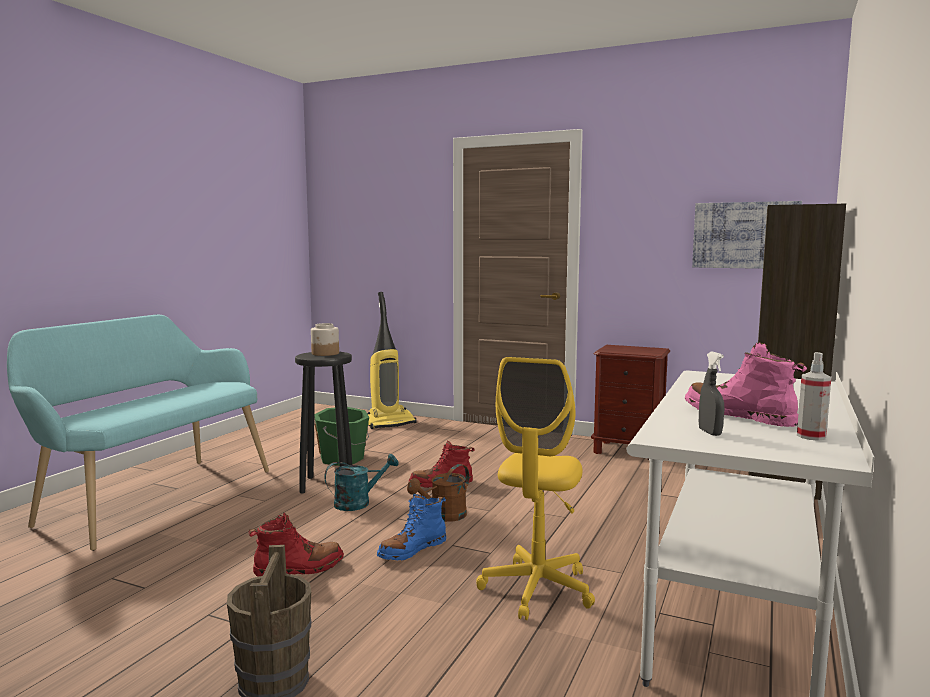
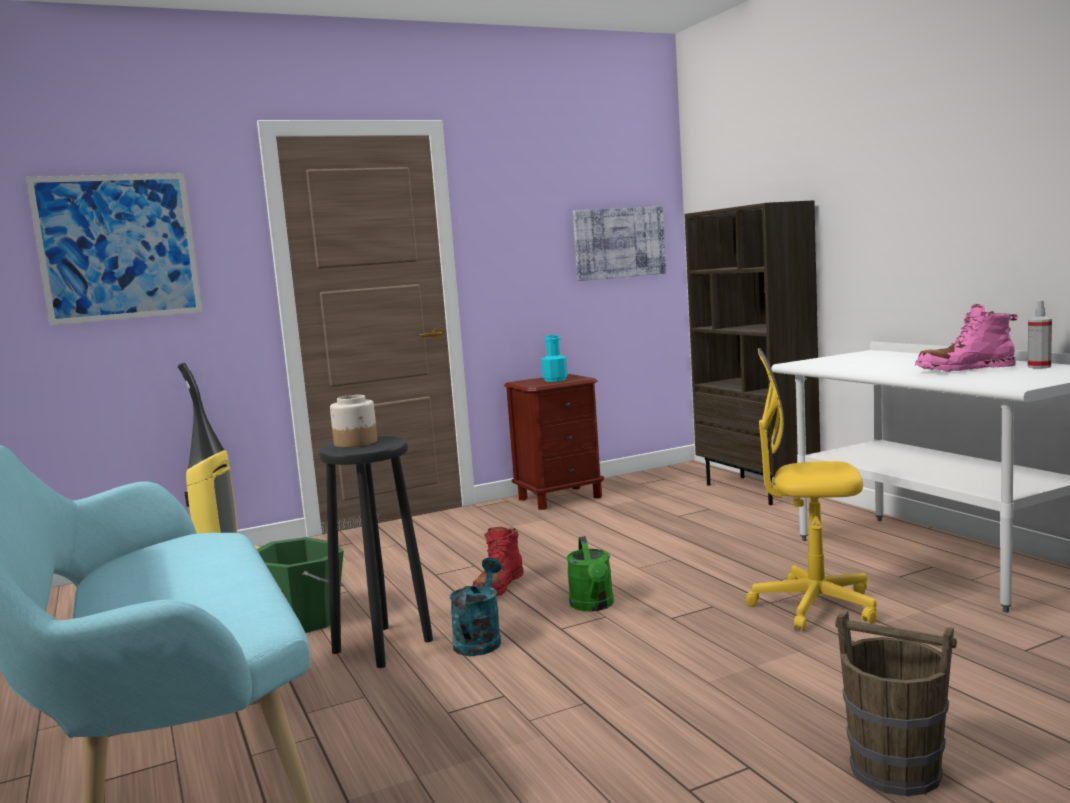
camera: 50 degrees left, 0 degrees up
(299, 568) = (625, 709): red boot -> none
(373, 219) = (118, 247): none -> picture
(412, 550) = (658, 639): blue boot -> none
(443, 516) = (593, 606): brown watering can -> green watering can
(537, 589) = (813, 606): yellow office chair -> yellow office chair turned 135 degrees clockwise
(634, 350) = (555, 380): none -> turquoise bottle
(710, 432) = (1010, 377): grey spray bottle -> none

